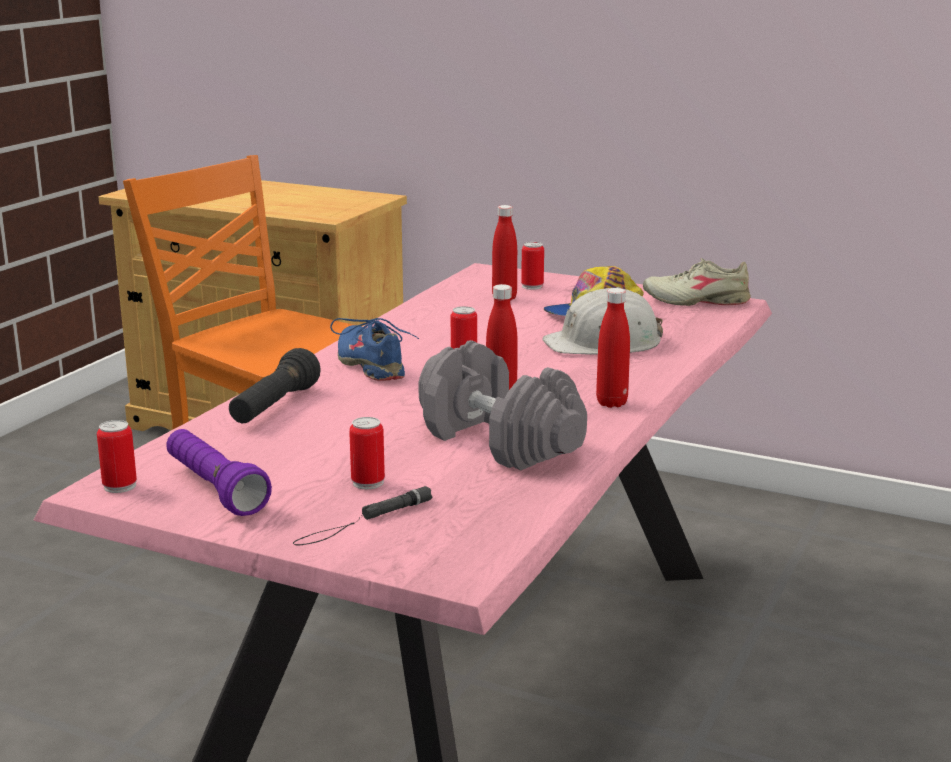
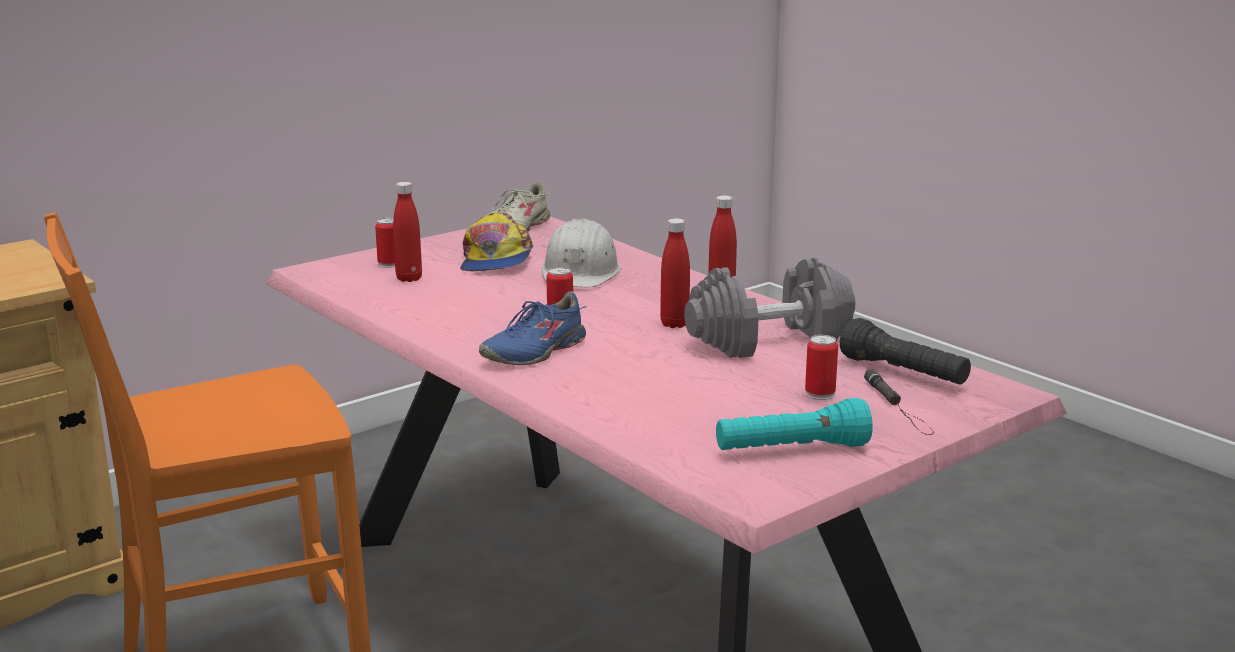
camera: 65 degrees left, 0 degrees up
(119, 486) = (751, 488): can -> none
(215, 489) = (791, 450): purple flashlight -> turquoise flashlight
(274, 407) = (605, 403): black flashlight -> black flashlight (904, 373)
(372, 365) = (534, 352): blue shoe -> blue shoe turned 45 degrees counterclockwise

